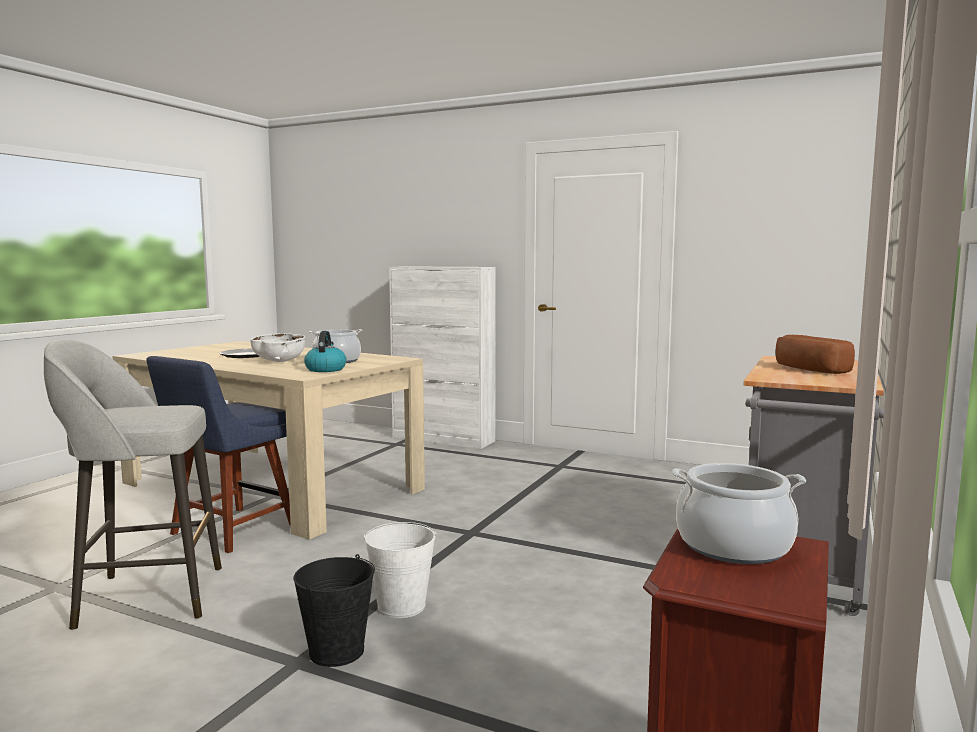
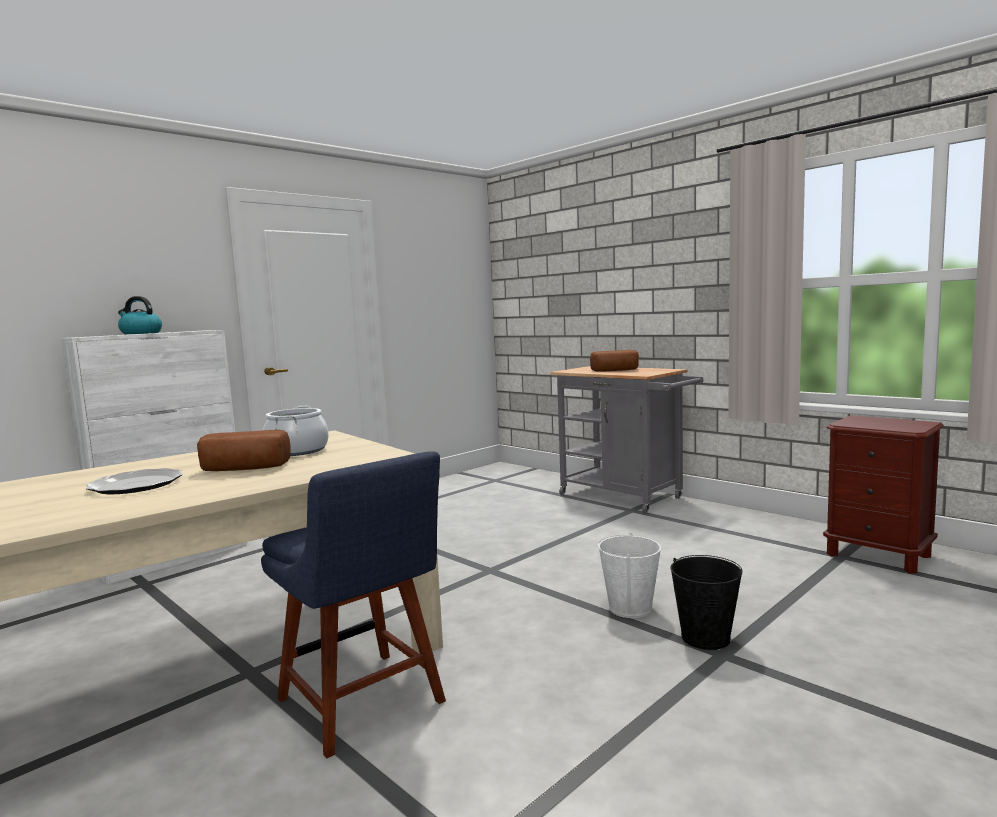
camera: 70 degrees left, 0 degrees up
(146, 596) = (552, 757): grey stool -> none
(280, 361) = (243, 469): white bowl -> bread
(325, 369) = (359, 453): kettle -> kettle (140, 333)
(733, 545) = (864, 422): cooking pot -> none

